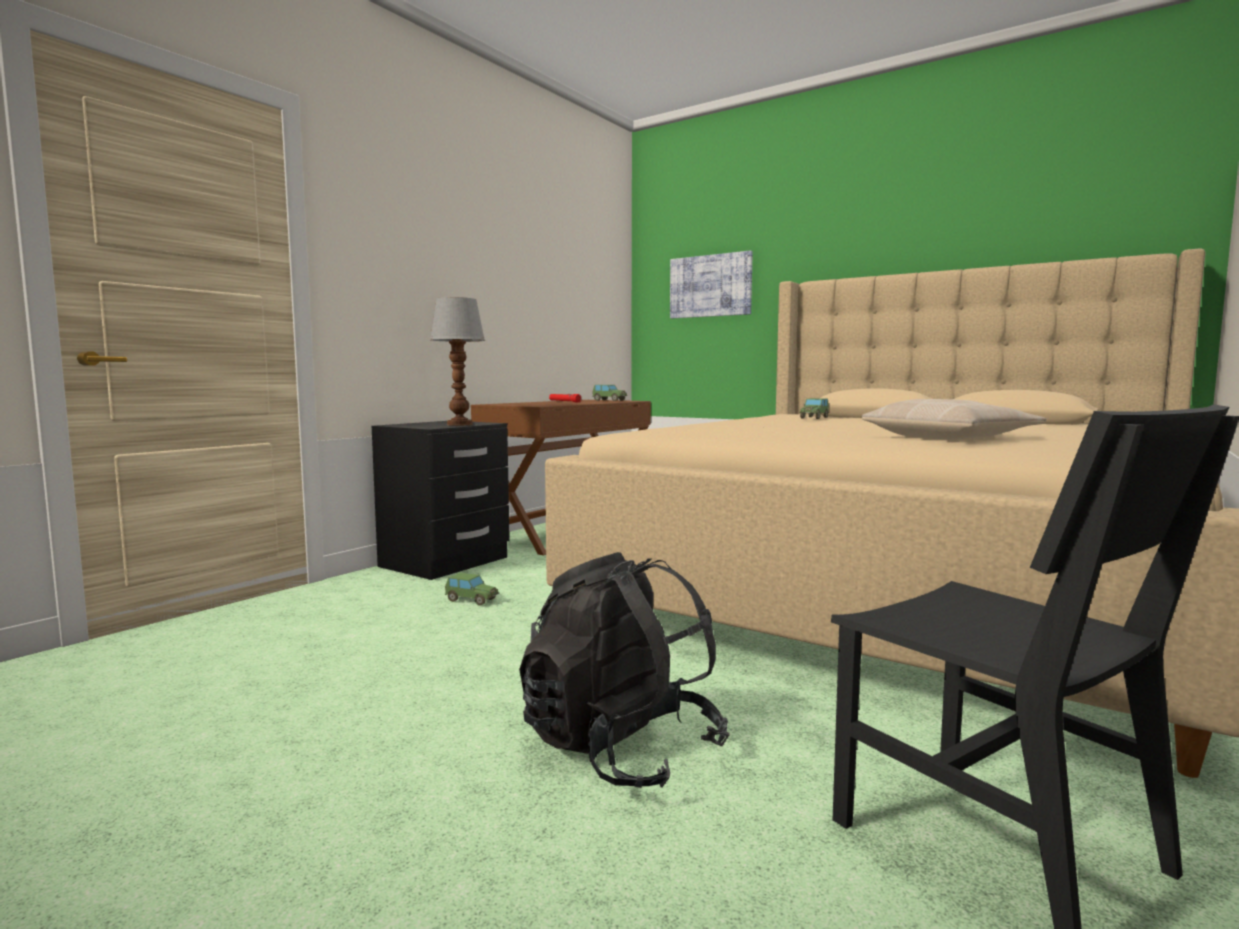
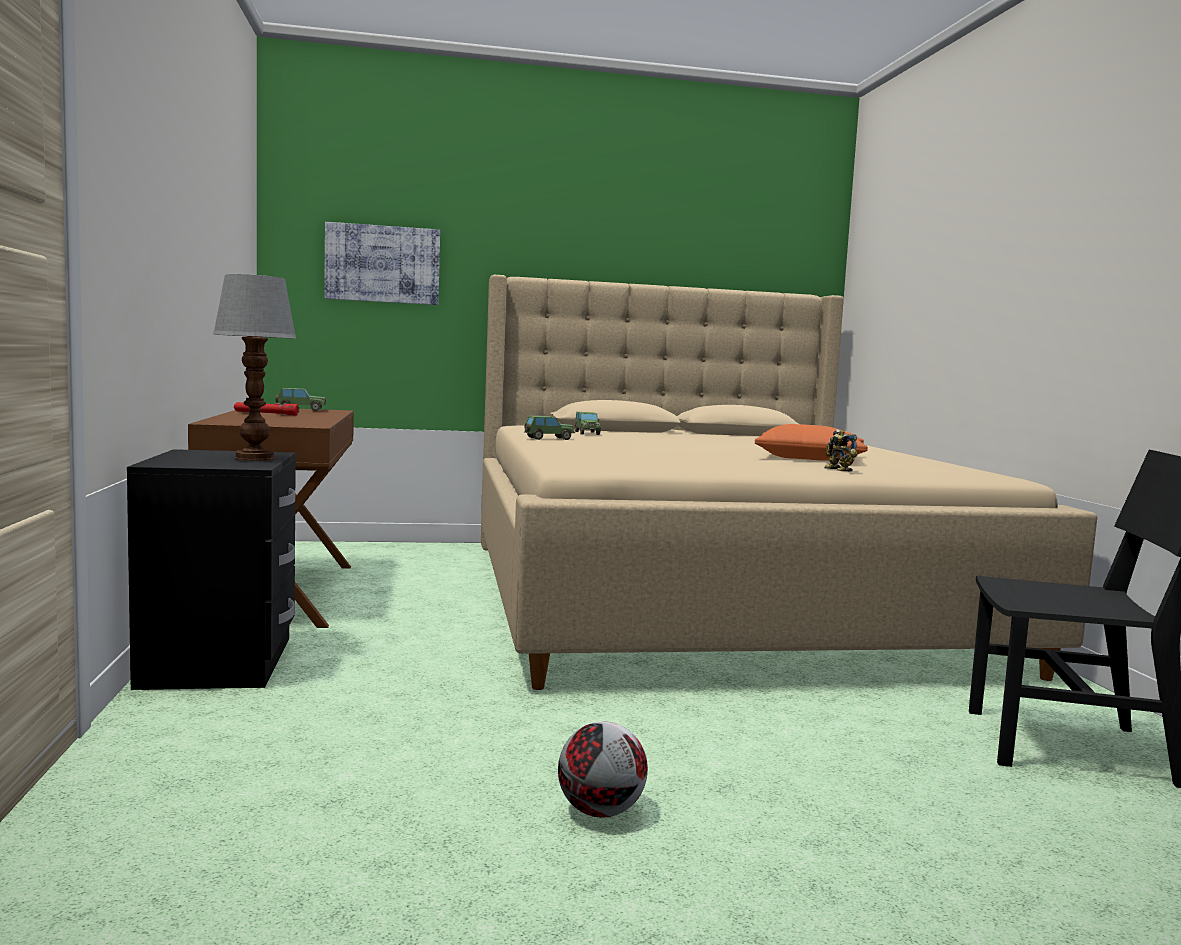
camera: 45 degrees left, 0 degrees up
(408, 704) = (599, 811): none -> football
(471, 600) = (381, 697): toy car -> toy car (548, 438)
(620, 749) = (824, 775): black backpack -> none
(895, 445) = (837, 470): none -> toy robot
(950, 437) = (810, 457): beige pillow -> orange pillow

